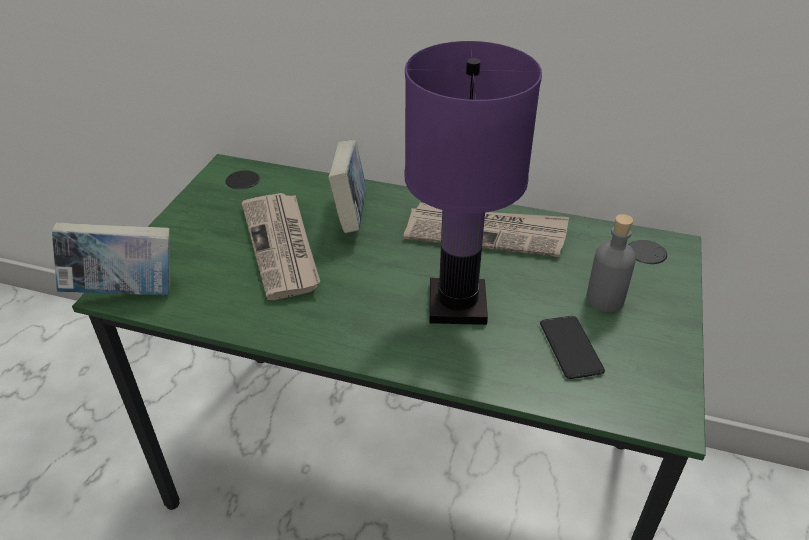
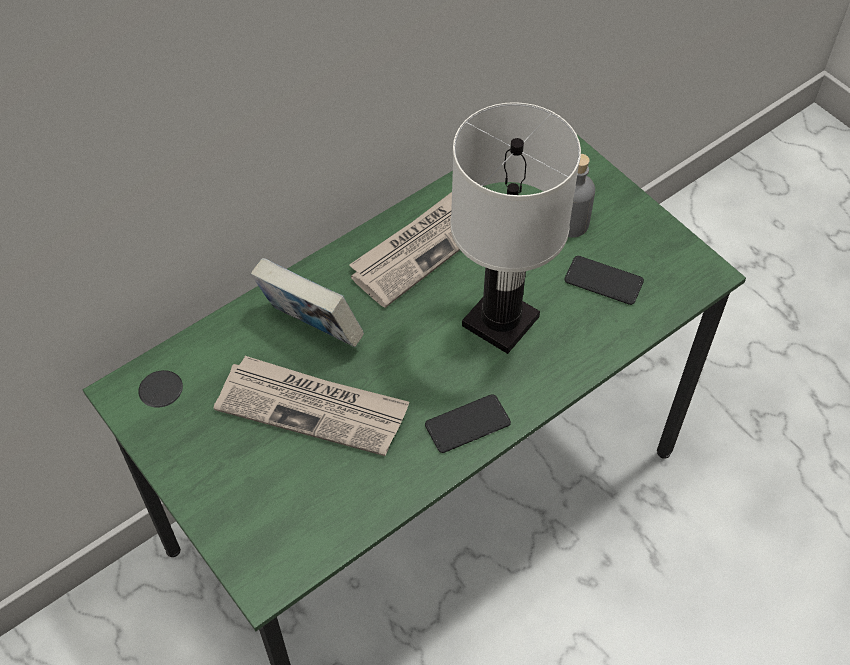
camera: 55 degrees left, 15 degrees up
(125, 292) = (273, 572): book -> none
(337, 332) = (467, 424): none -> phone
(456, 303) = (499, 321): purple table lamp -> white table lamp

